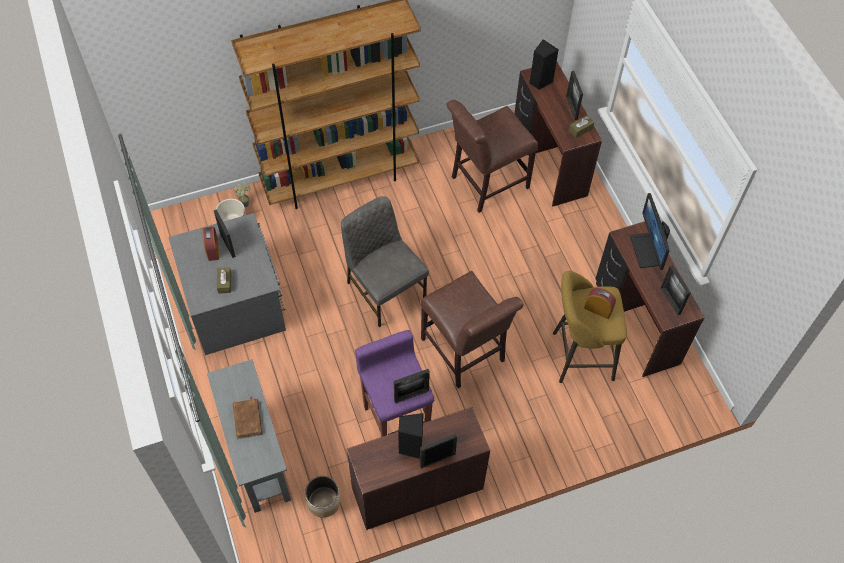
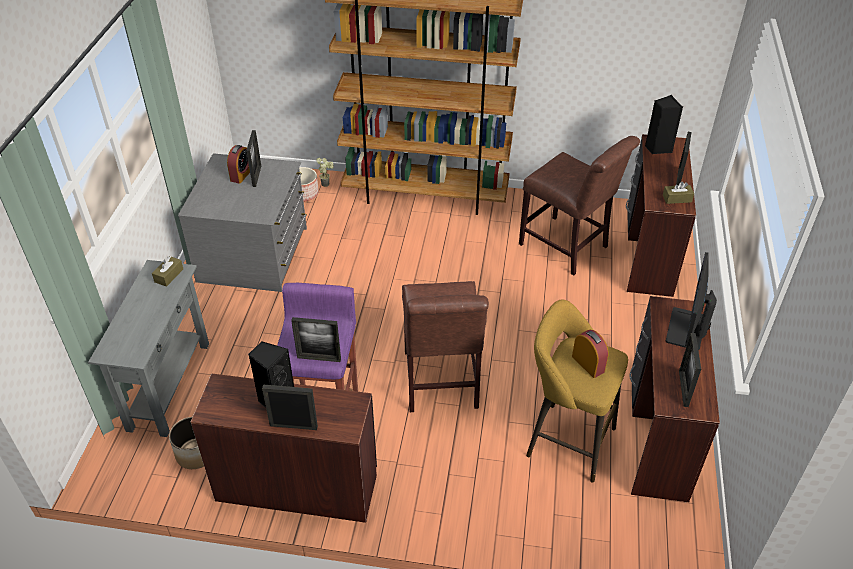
camera: 30 degrees right, 15 degrees down
(224, 283) = (229, 202): brown tissue box -> brown tissue box (169, 275)
(248, 419) = (147, 311): brown book -> none
(384, 289) = (400, 296): grey chair -> none
(486, 183) = (567, 248): brown chair -> brown chair turned 135 degrees counterclockwise

